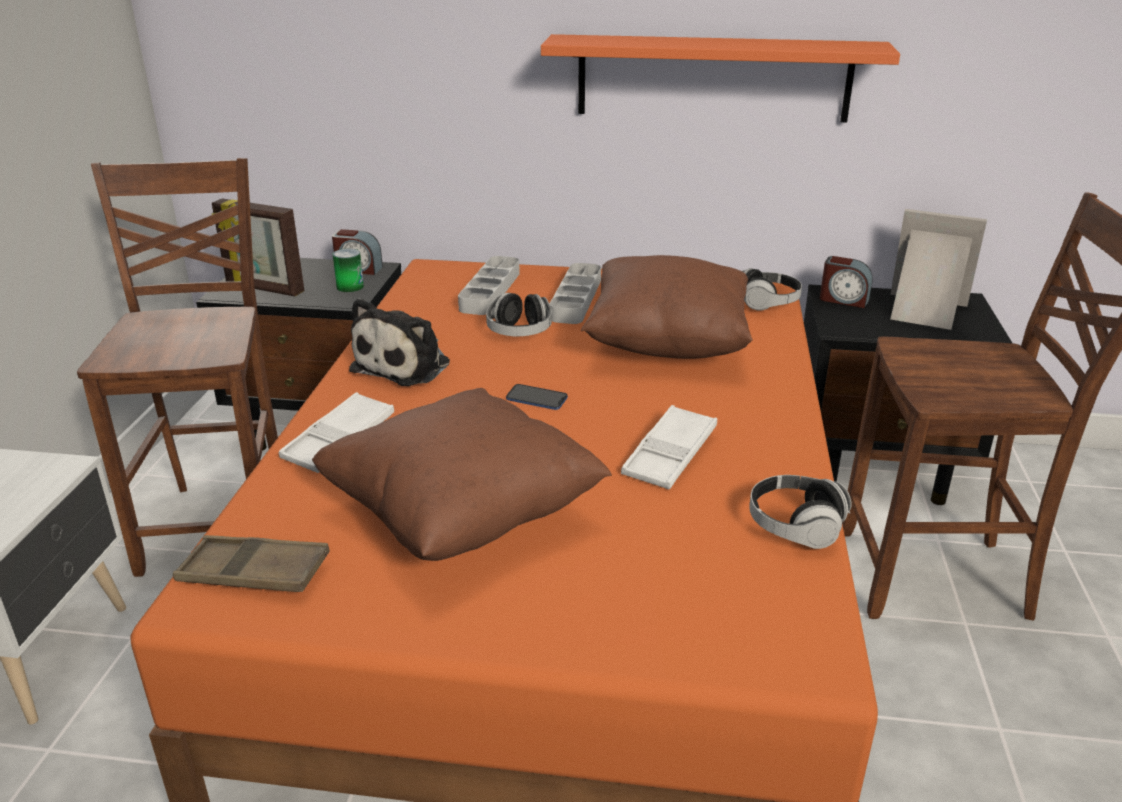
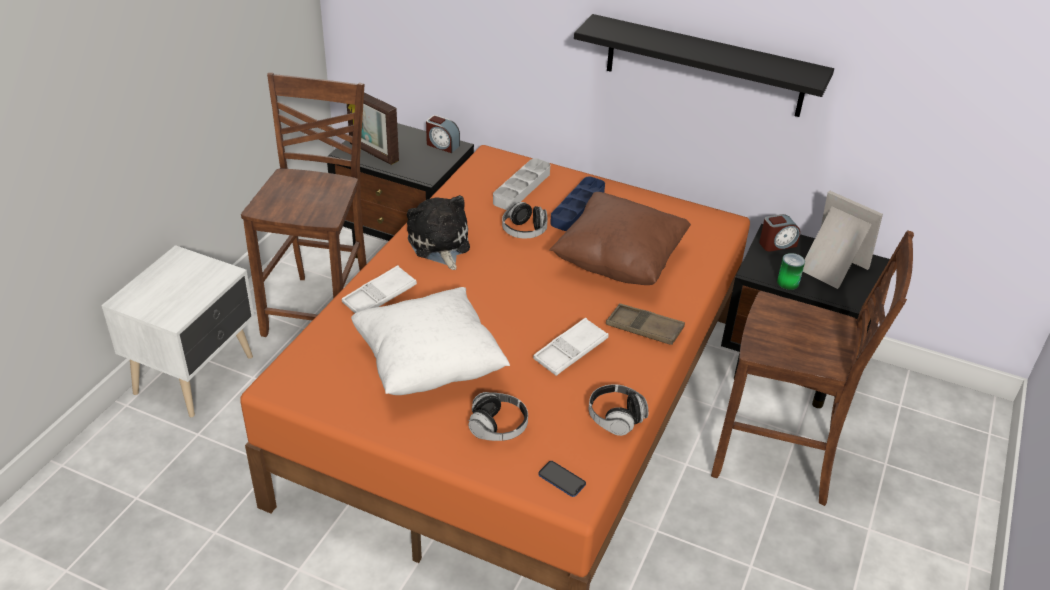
camera: 15 degrees right, 10 degrees up
(254, 573) = (308, 375): brown tray -> brown tray (644, 328)
(350, 287) = (431, 162): can -> can (788, 282)
(405, 365) = (439, 244): plush toy -> plush toy turned 120 degrees clockwise
(461, 517) = (429, 366): brown pillow -> white pillow
(536, 398) = (510, 290): phone -> phone (561, 479)
(576, 299) = (577, 207): grey tray -> blue tray
(713, 78) = (704, 66): orange shelf -> black shelf
(767, 303) = (712, 238): headphones -> headphones (498, 427)
(843, 299) = (777, 244): alarm clock -> alarm clock turned 60 degrees counterclockwise

